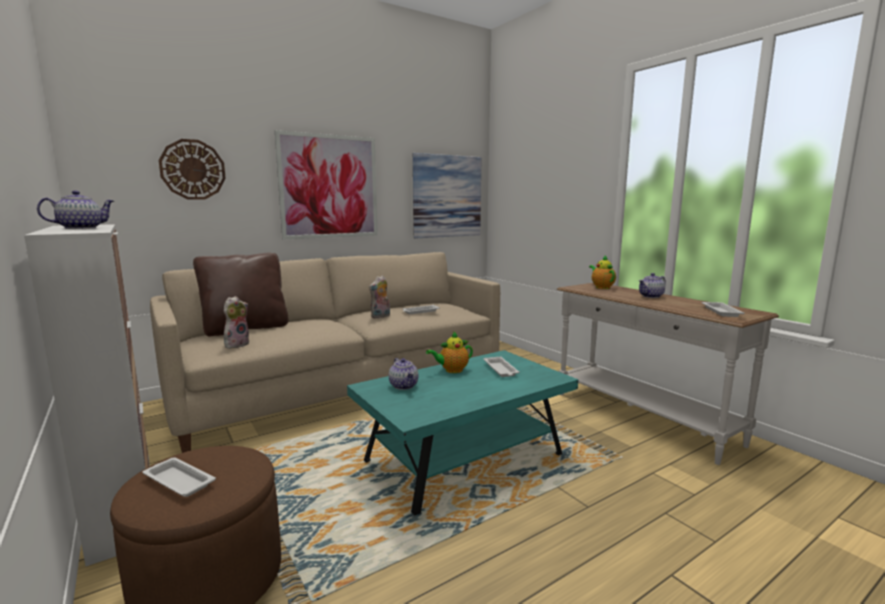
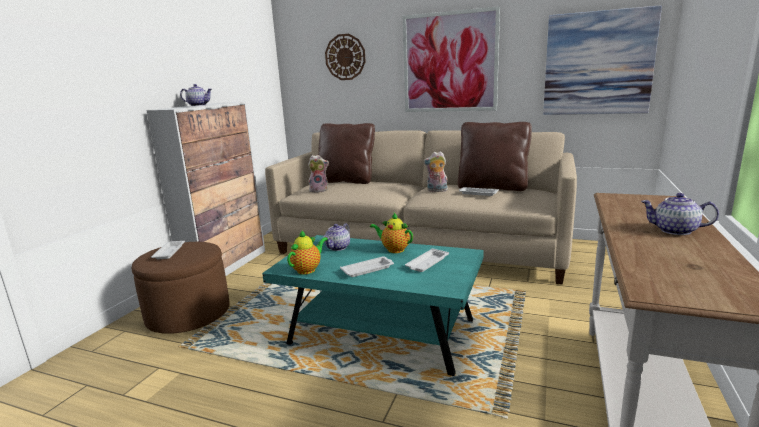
camera: 55 degrees right, 5 degrees up
(411, 306) = (492, 187): none -> brown pillow
(601, 287) = (656, 204): teapot -> teapot (308, 269)
(720, 311) = (683, 279): white tray -> white tray (368, 269)

